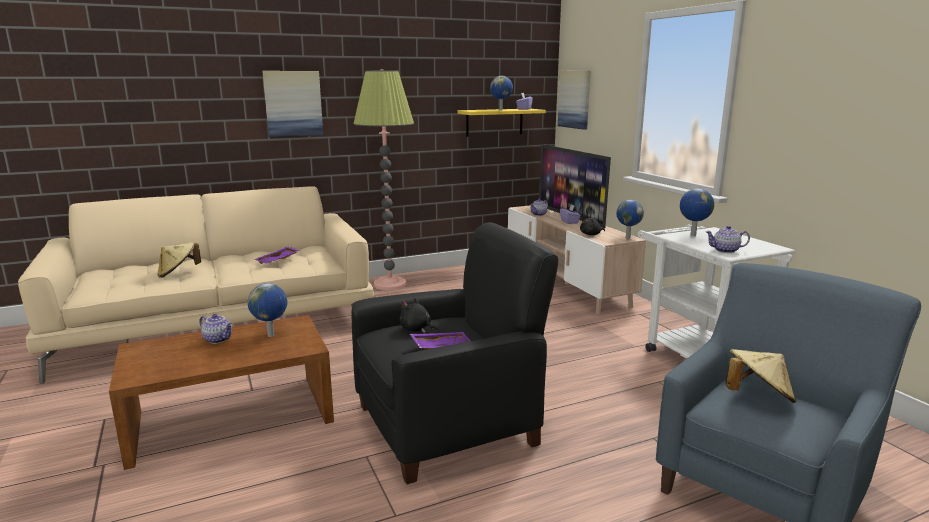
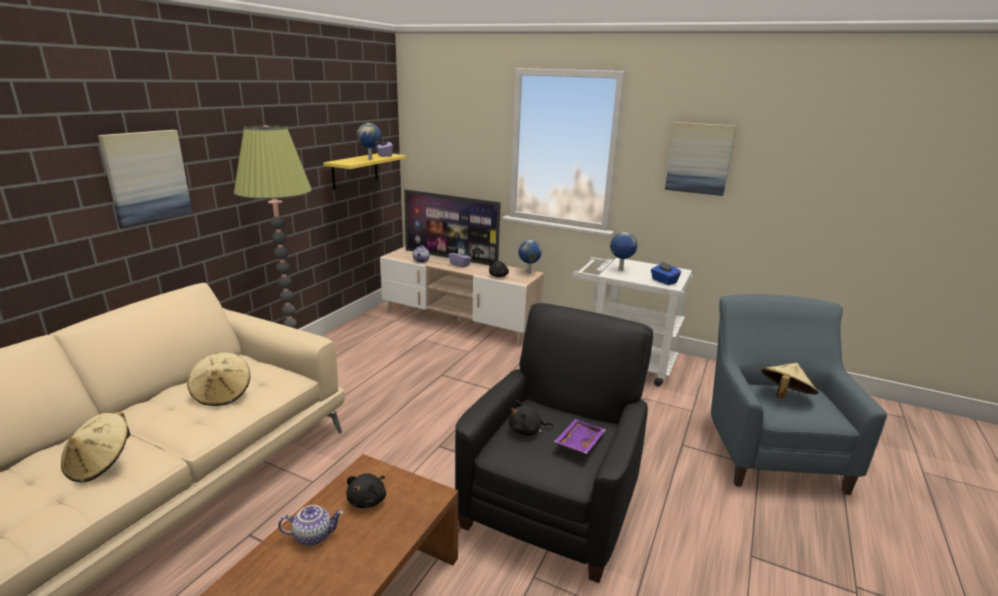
camera: 40 degrees left, 5 degrees up
(271, 336) = (368, 500): globe -> black plush toy
(278, 260) = (222, 394): purple tray -> beige hat
(574, 99) = (427, 142): picture -> picture (699, 158)
(726, 250) = (663, 281): teapot -> blue tissue box

